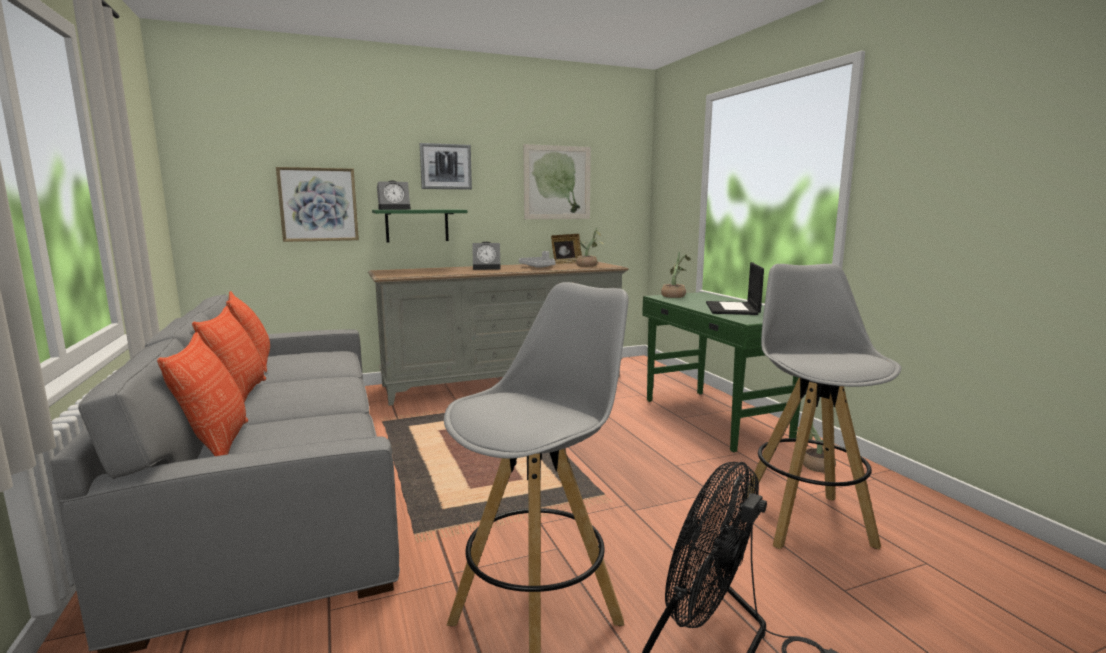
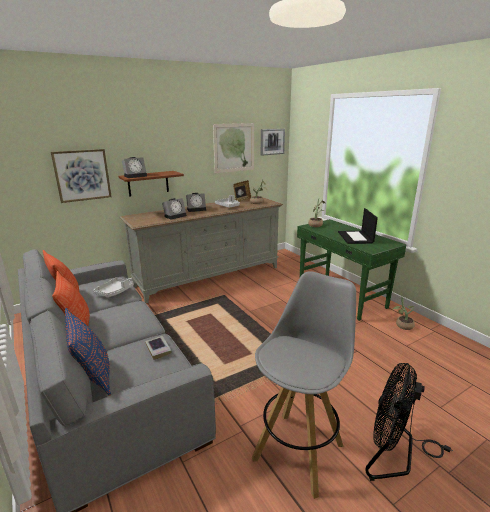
camera: 10 degrees left, 10 degrees up
(217, 445) = (93, 377): orange pillow -> blue pillow
(323, 363) = (114, 291): none -> grey tray
(337, 424) = (158, 349): none -> book
(417, 225) = (148, 183): green shelf -> brown shelf
(445, 166) = (164, 142): picture -> picture (272, 141)
(448, 272) = (175, 216): none -> alarm clock
(806, 519) = (409, 363): grey stool -> none

